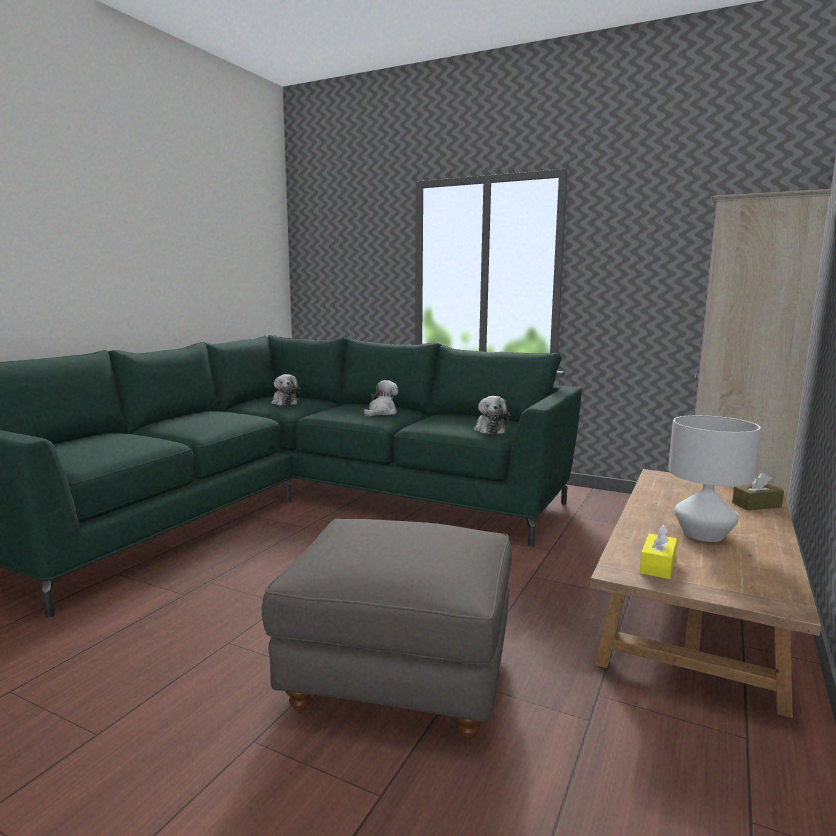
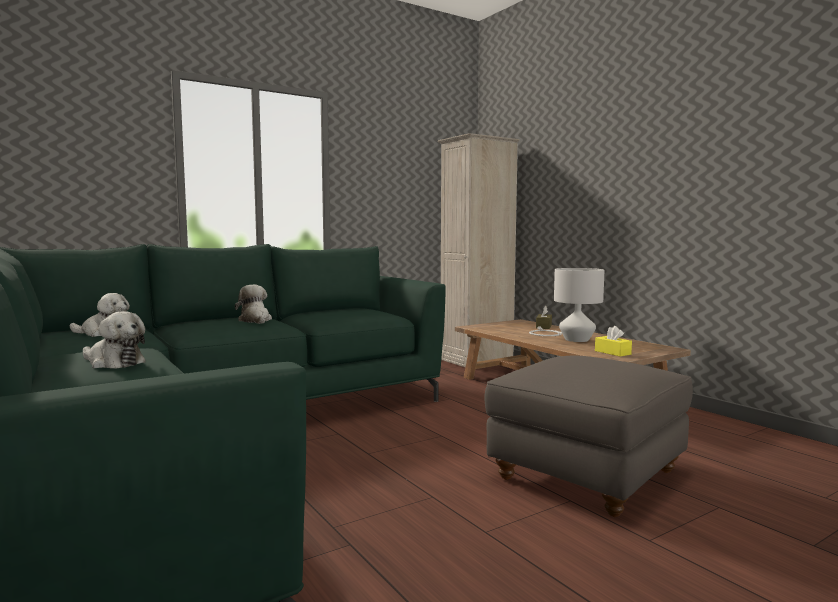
camera: 60 degrees left, 5 degrees down
(490, 429) = (380, 313): plush toy -> plush toy (113, 363)

